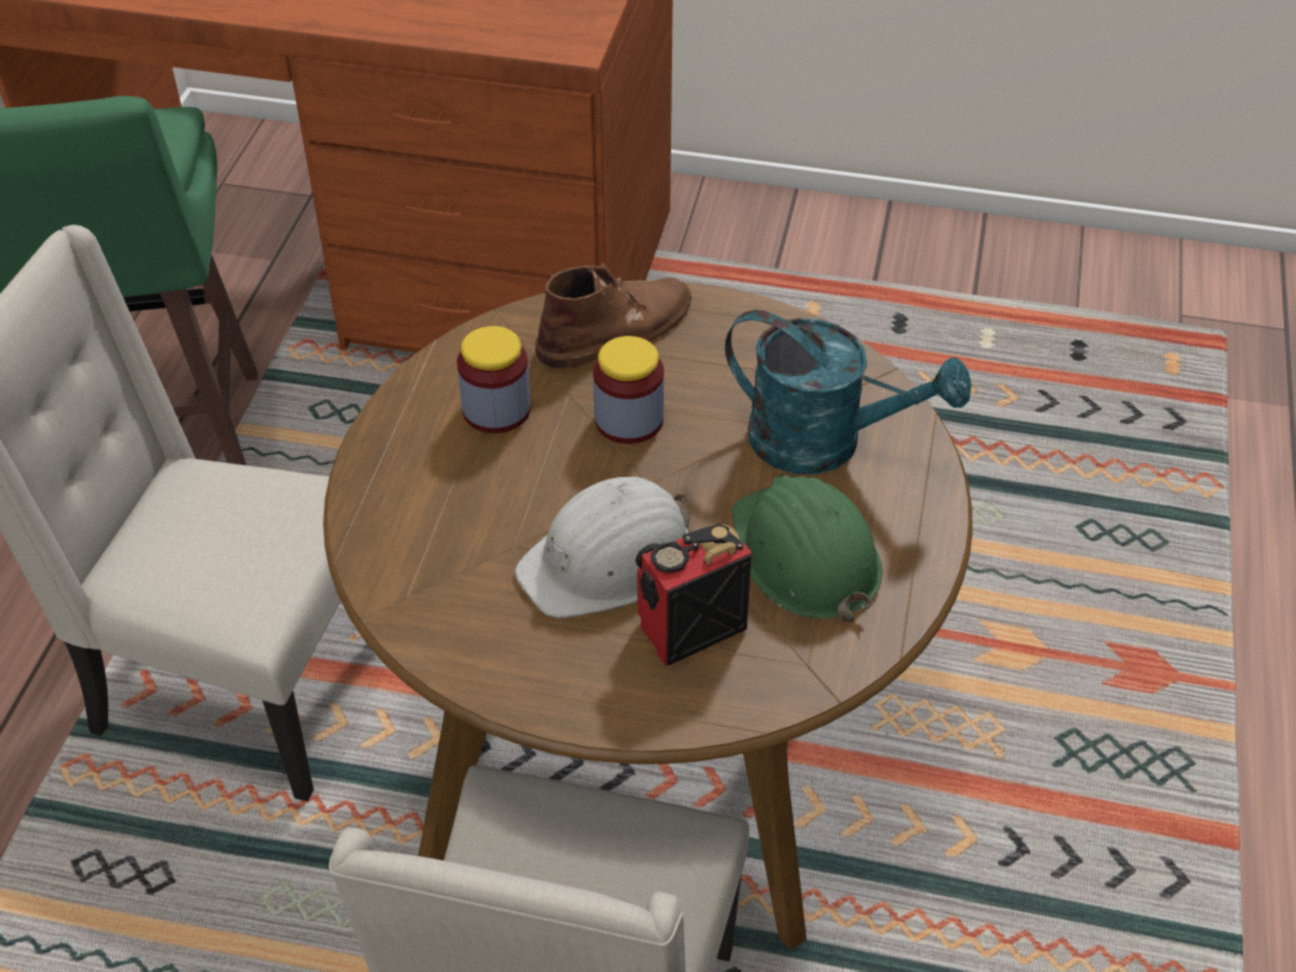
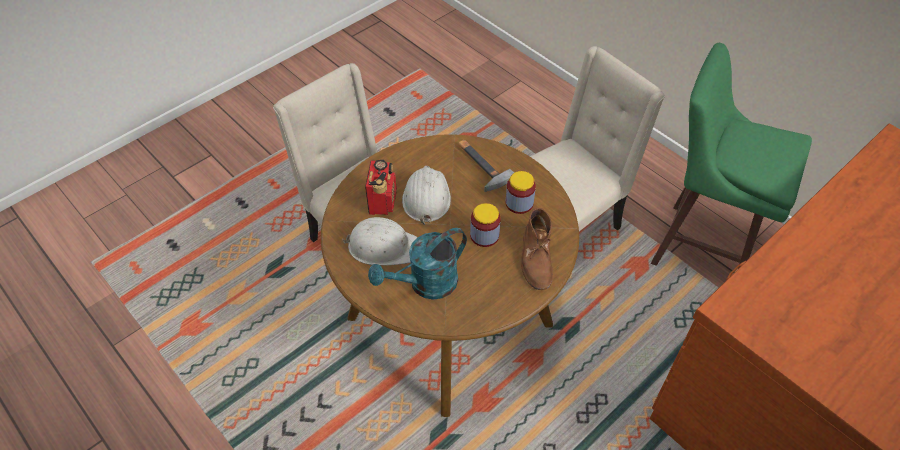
camera: 125 degrees right, 5 degrees up
(434, 519) = (480, 165): none -> hammer
(804, 556) = (382, 246): green hard hat -> white hard hat

